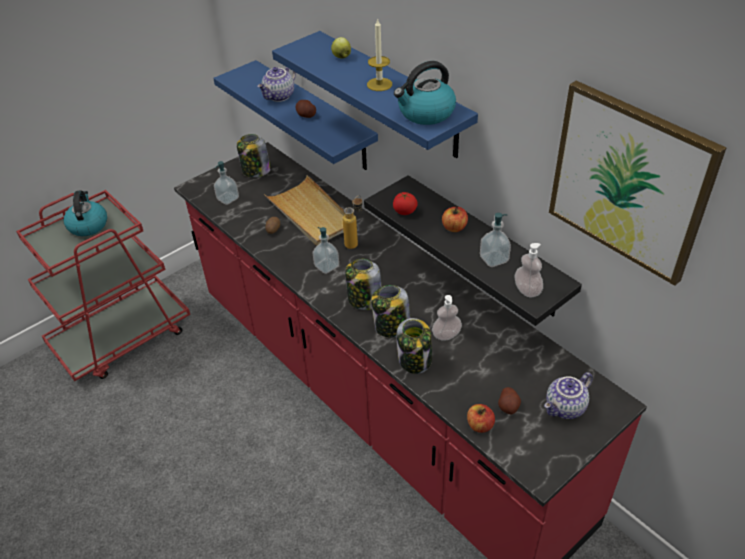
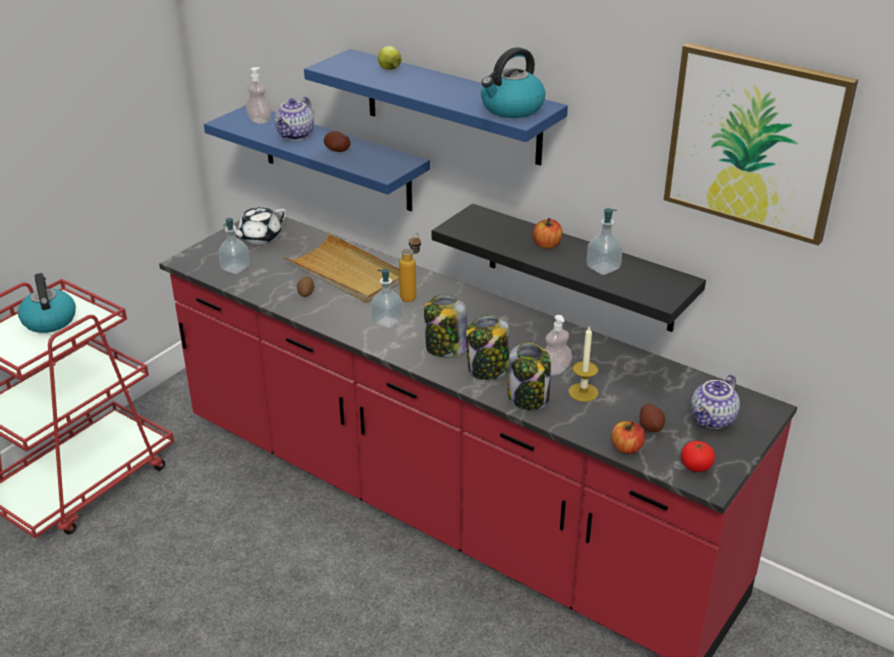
camera: 15 degrees left, 10 degrees down
(255, 171) = (259, 237): jar -> white teapot
(379, 84) = (446, 89): candle -> candle (583, 392)
(405, 211) = (484, 236): tomato -> tomato (696, 466)
(527, 290) = (651, 291): soap dispenser -> soap dispenser (259, 121)

